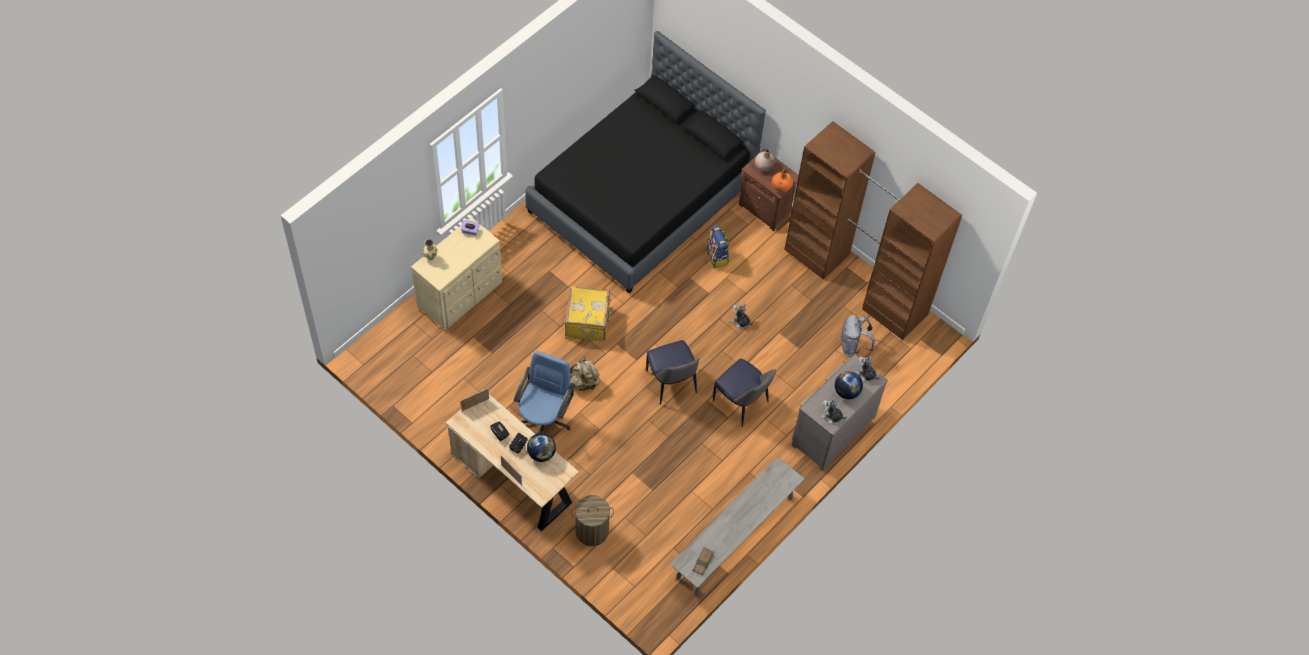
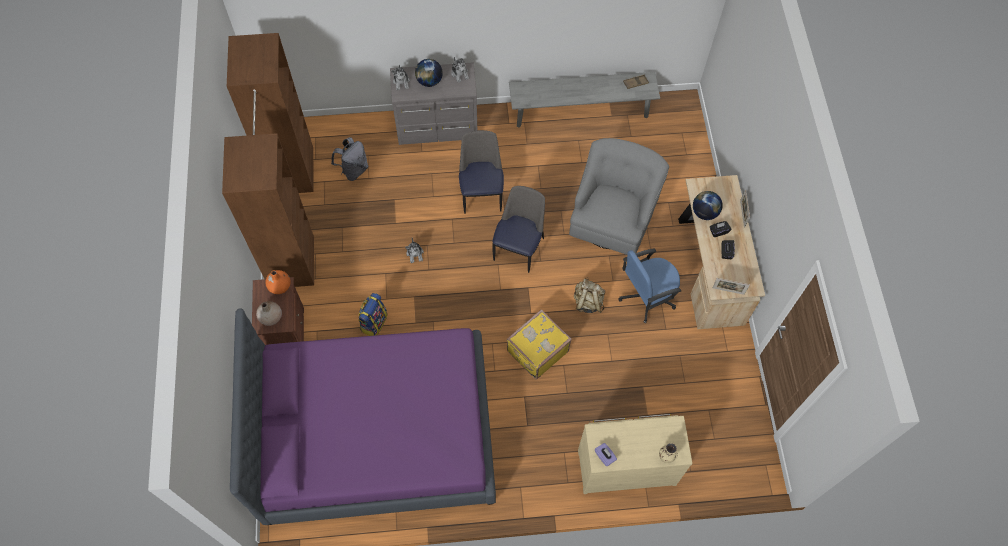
camera: 135 degrees left, 5 degrees up
(592, 531) = (680, 188): laundry basket -> none
(625, 464) = (612, 216): none -> grey armchair
(642, 197) = (377, 432): black bed -> purple bed

